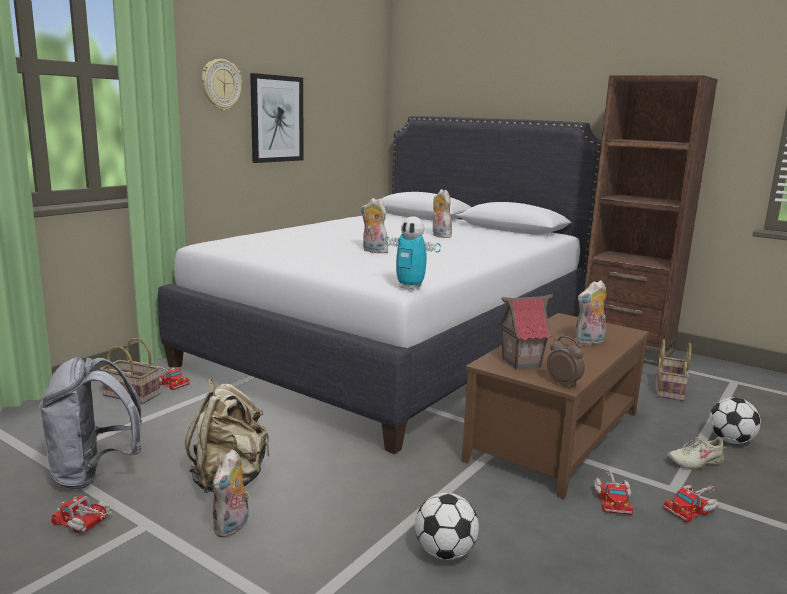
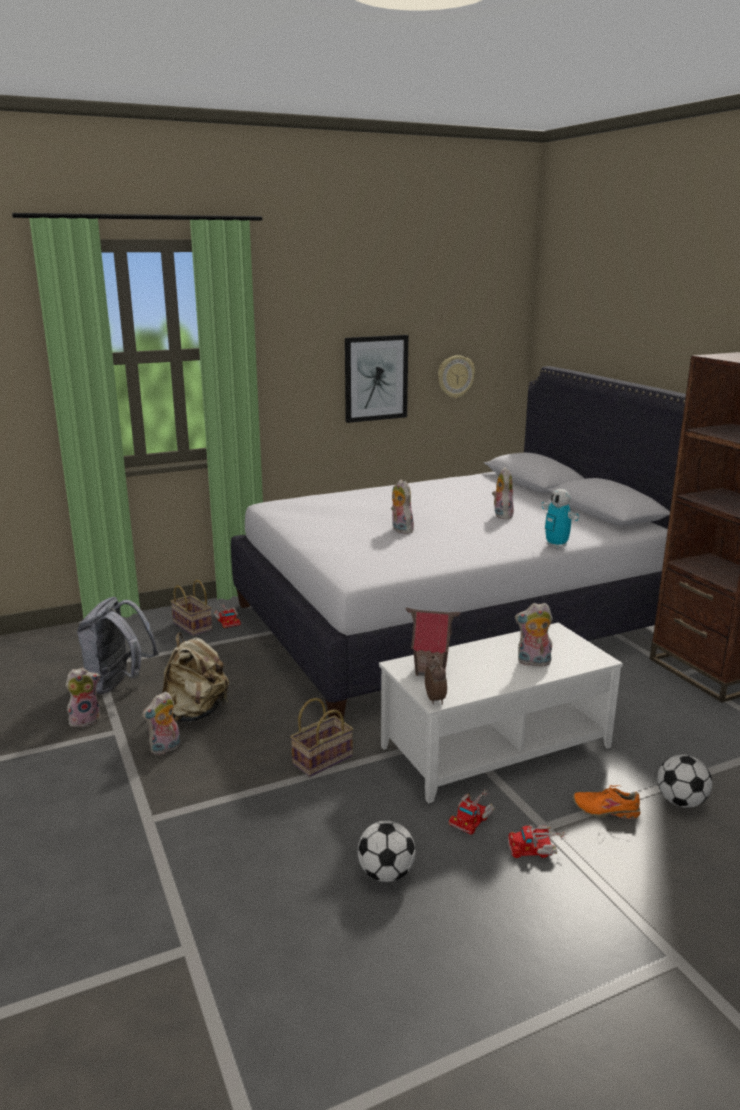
camera: 30 degrees right, 5 degrees up
(85, 523) = (85, 719): toy truck -> plush toy
(221, 85) = (310, 352): wall clock -> wall clock (455, 376)
(410, 287) = (362, 580): toy robot -> toy robot (556, 545)
(445, 553) = (284, 813): football -> football (386, 874)
(553, 435) = (494, 746): brown coffee table -> white coffee table
(668, 390) = (690, 731): basket -> basket (323, 759)
(695, 462) = (606, 810): beige shoe -> orange shoe

